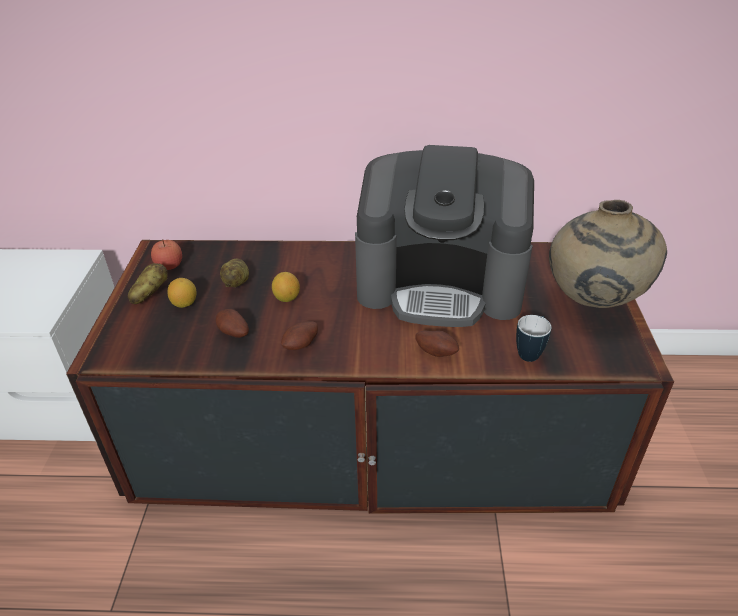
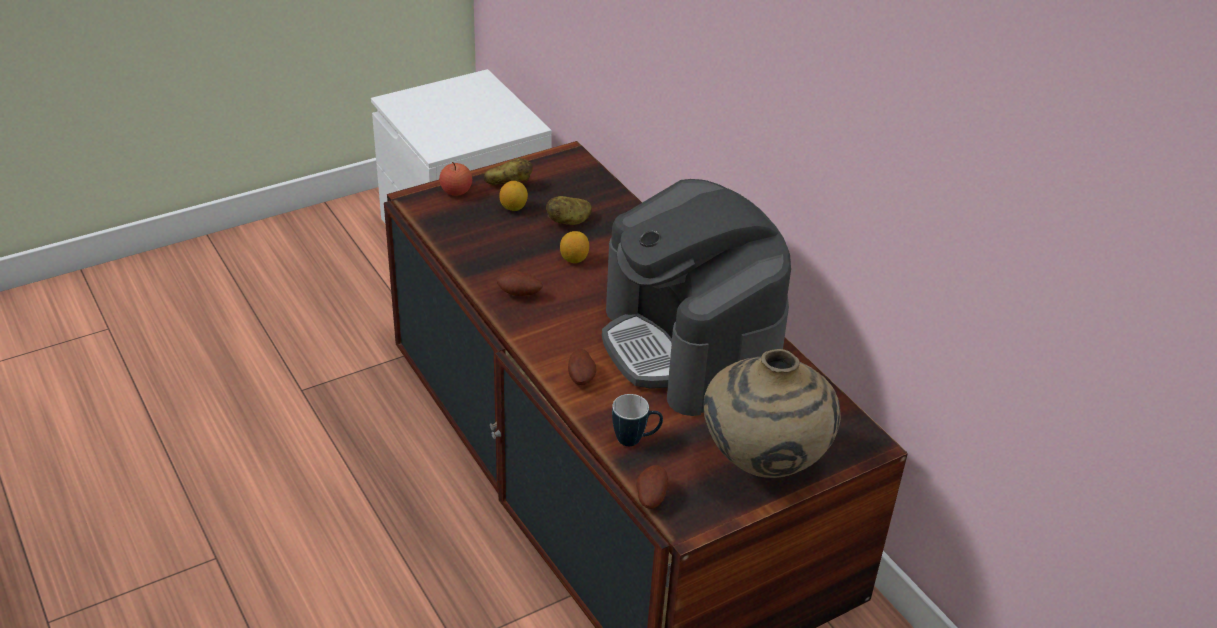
camera: 55 degrees right, 0 degrees up
(169, 266) = (555, 174): apple -> apple (456, 191)
(233, 333) = (500, 251): potato -> potato (650, 497)

